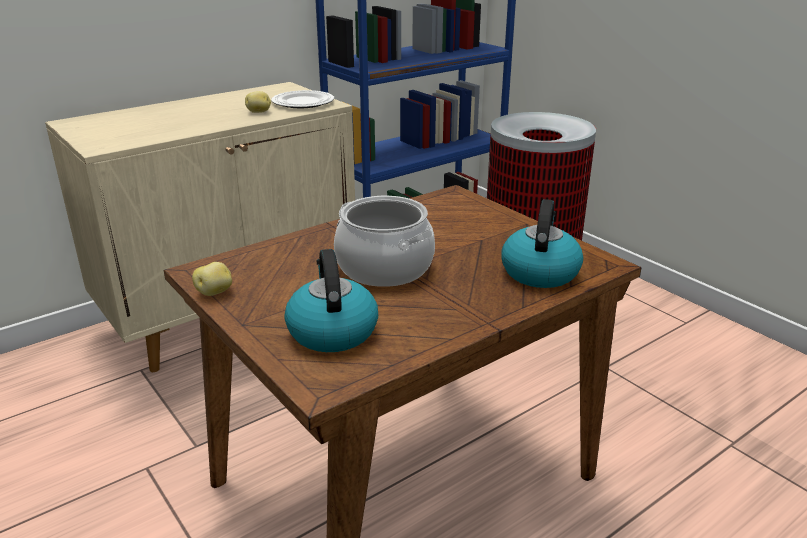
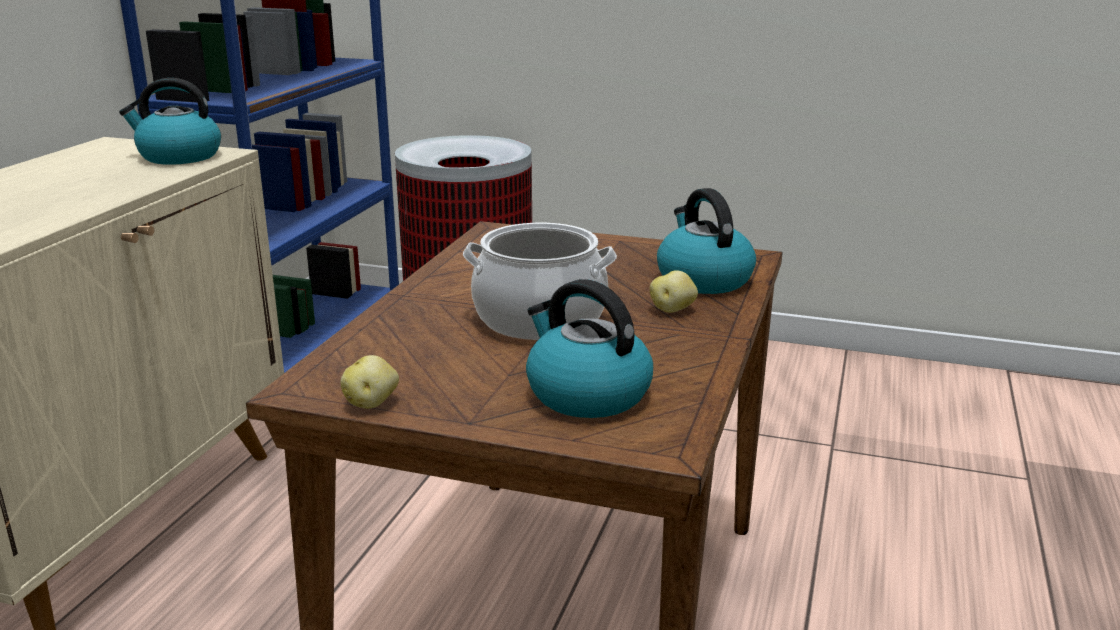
camera: 35 degrees left, 5 degrees down
(259, 112) = (130, 177): potato -> potato (673, 309)
(303, 102) = (178, 156): plate -> kettle

